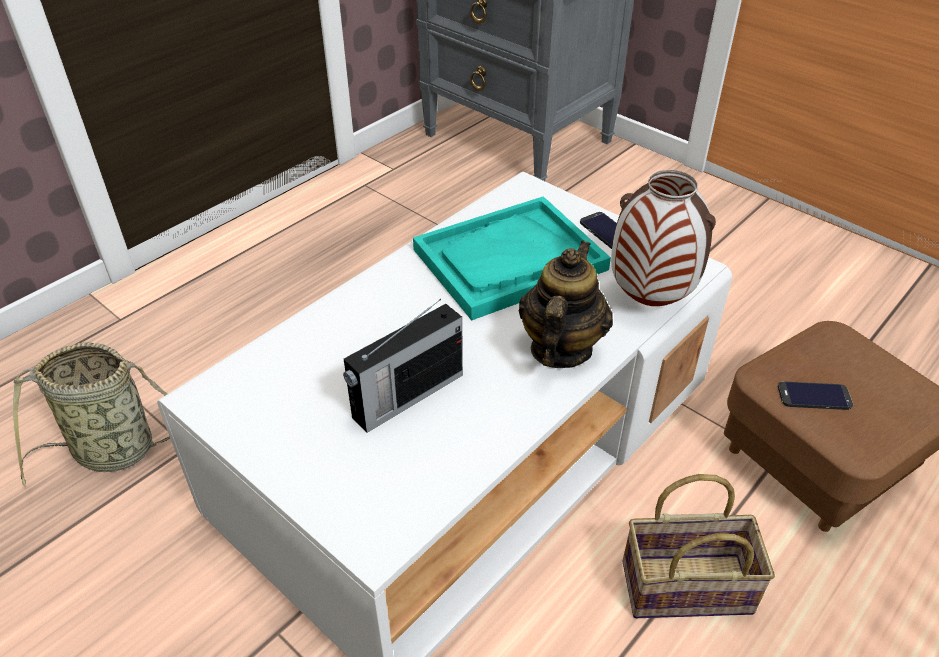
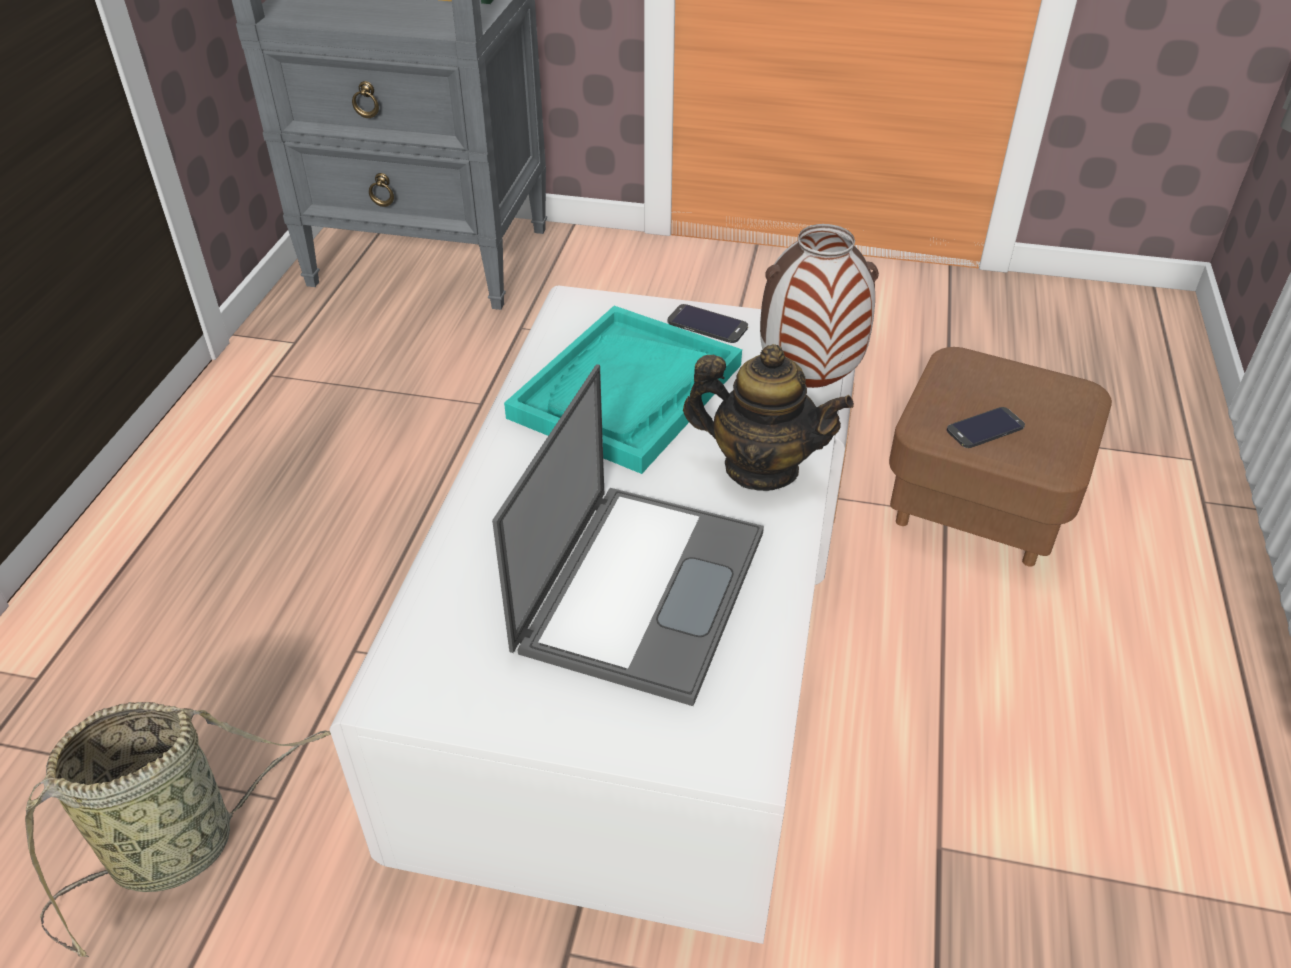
camera: 30 degrees left, 0 degrees up
(406, 397) = (641, 587): radio -> laptop
(560, 349) = (760, 468): teapot -> teapot turned 120 degrees clockwise
(689, 584) = (952, 676): basket -> none

